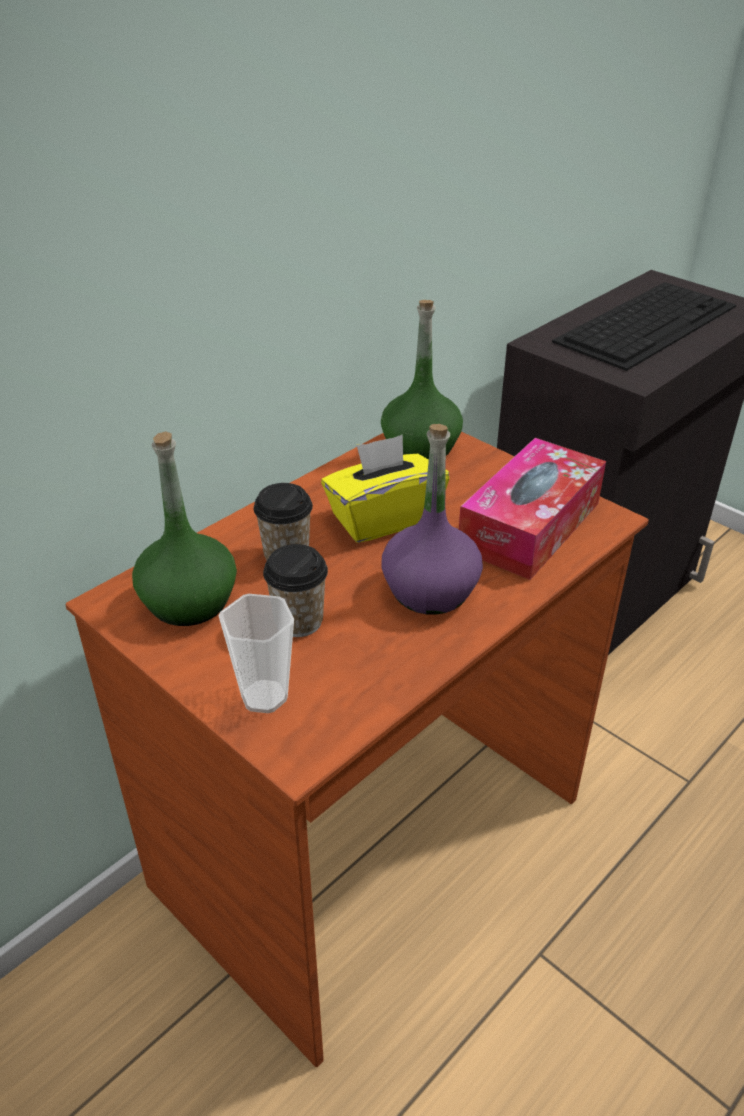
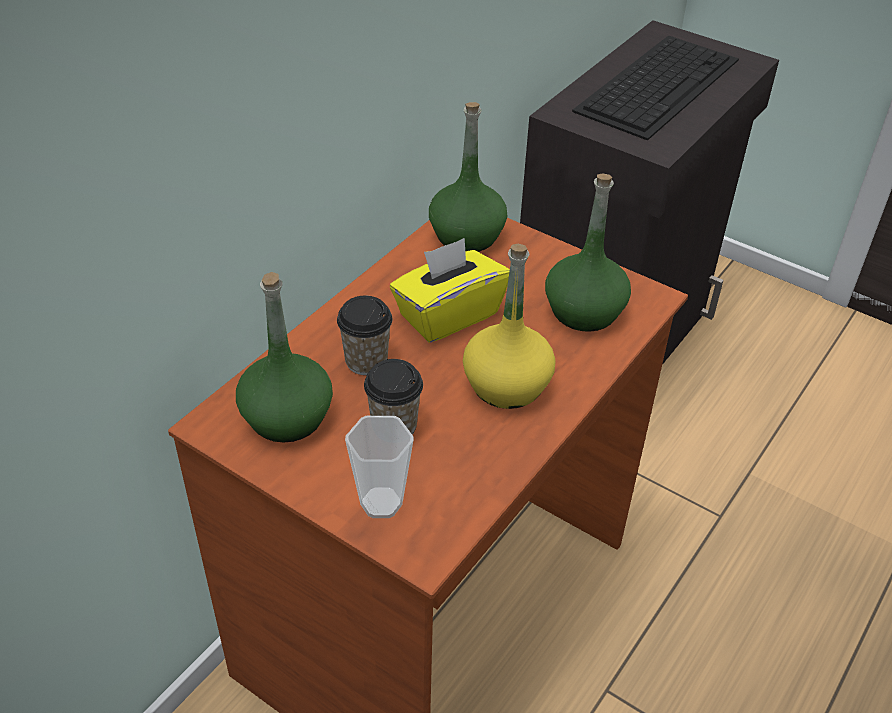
camera: 10 degrees left, 5 degrees up
(430, 590) = (506, 385): purple bottle -> yellow bottle
(530, 526) = (583, 311): tissue box -> green bottle

